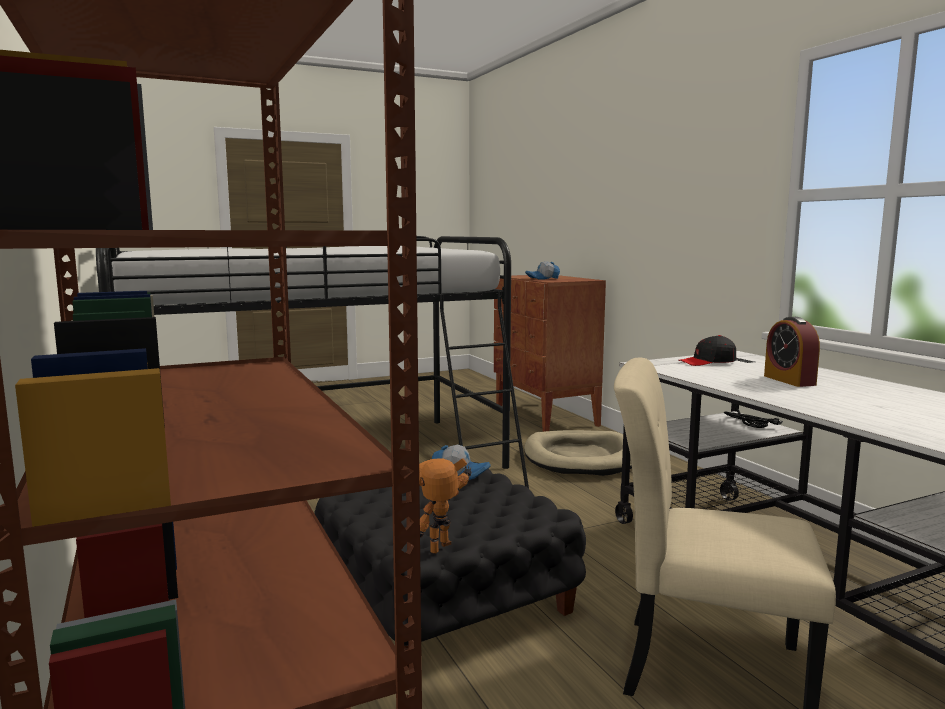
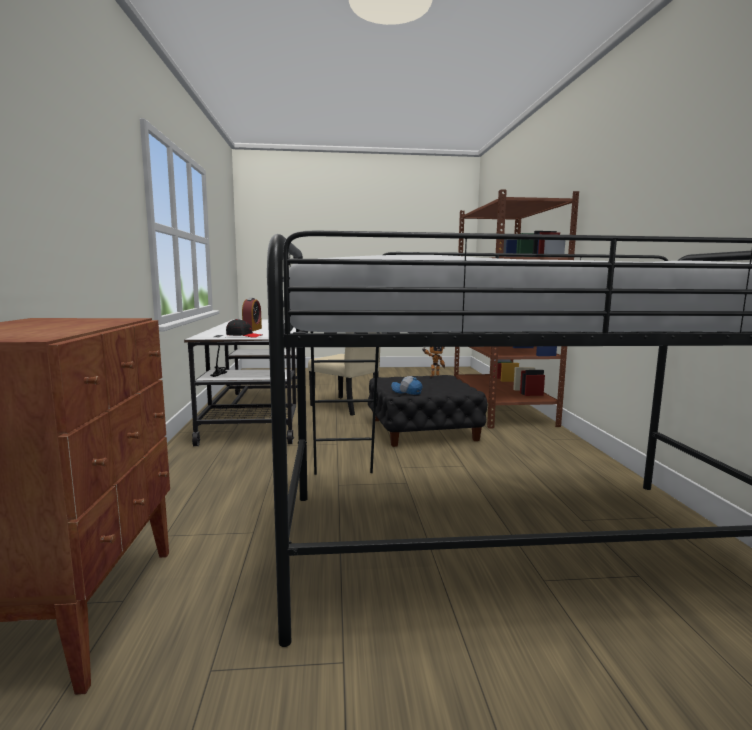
camera: 160 degrees left, 0 degrees up
(543, 278) = (80, 324): cap -> none
(581, 458) = (211, 499): beige dog bed -> none

